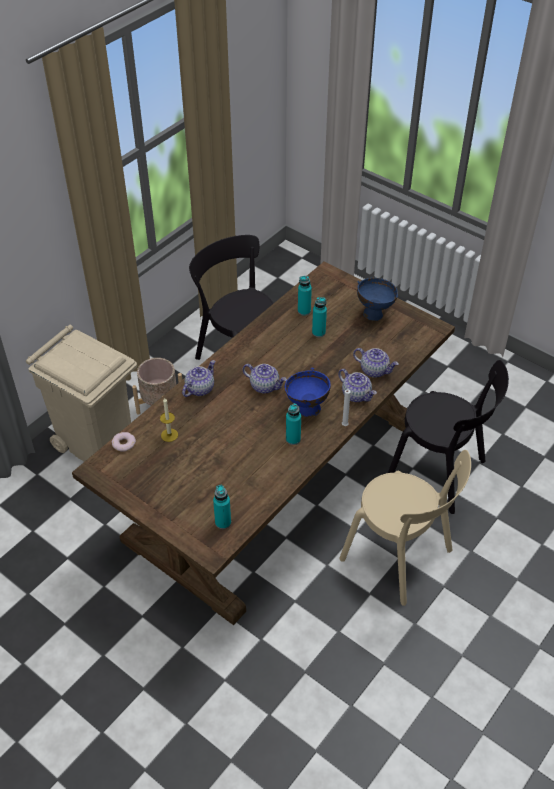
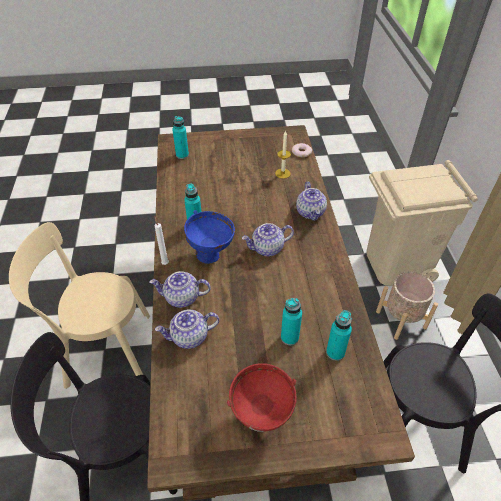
camera: 135 degrees right, 0 degrees up
(374, 313) = (262, 416): blue bowl -> red bowl

